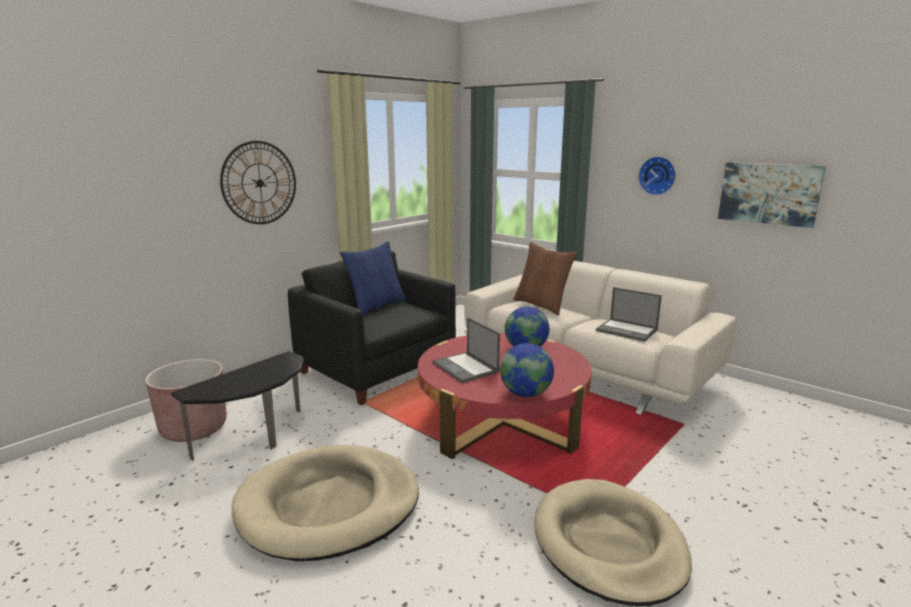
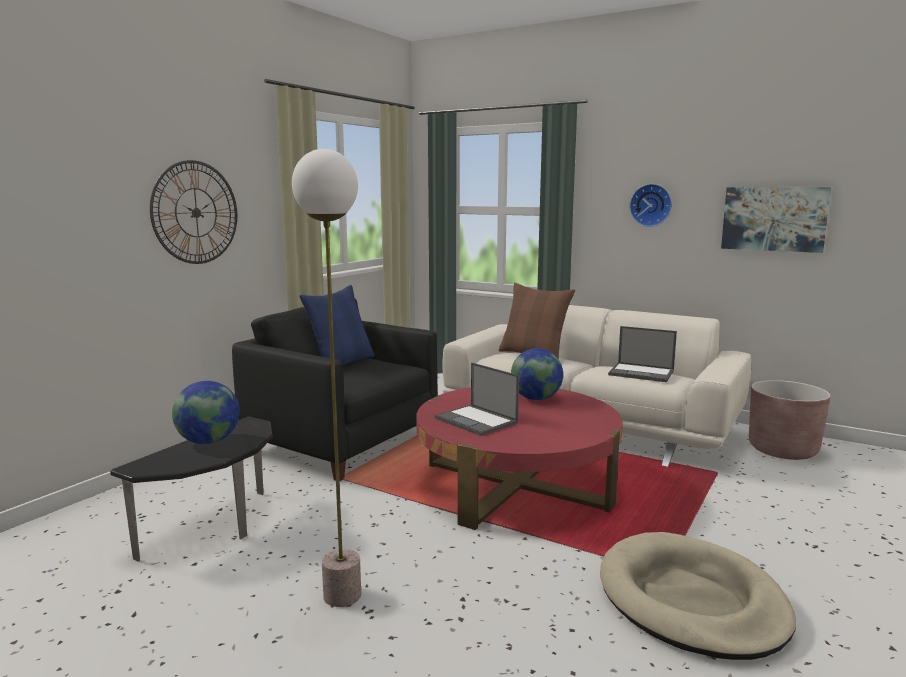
camera: 10 degrees left, 5 degrees down
(194, 429) = (125, 525): brown planter -> brown planter (782, 450)
(329, 506) = (343, 595): beige dog bed -> floor lamp
(525, 394) = (560, 442): globe -> globe (208, 442)

